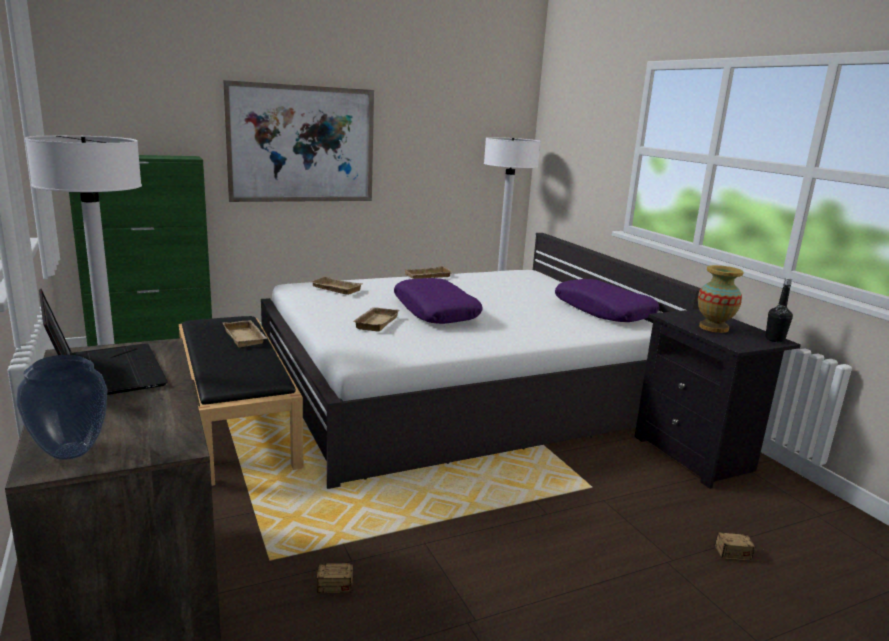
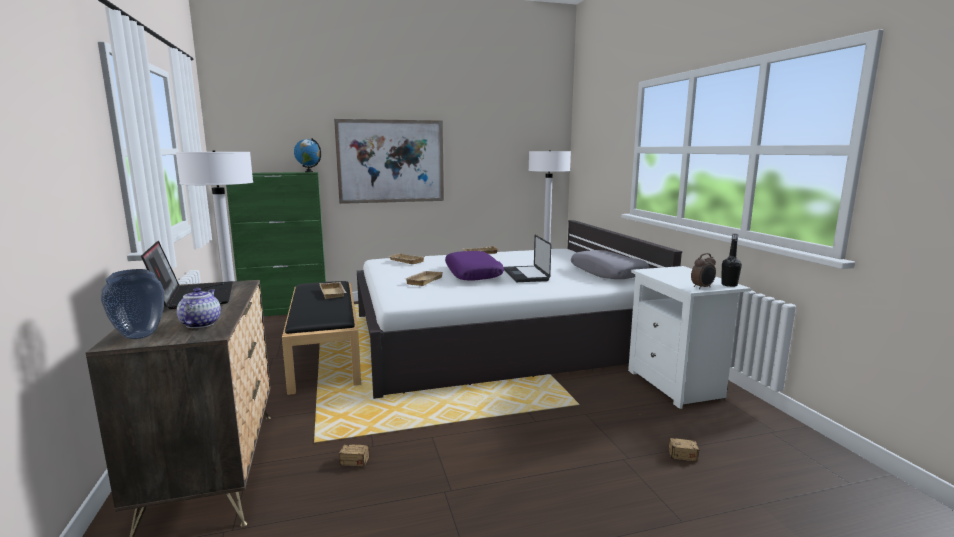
camera: 10 degrees right, 5 degrees down
(150, 426) = (200, 324): none -> teapot
(187, 156) = (309, 172): none -> globe
(504, 313) = (525, 275): none -> laptop
(604, 311) = (608, 273): purple pillow -> grey pillow
(697, 455) = (677, 385): black nightstand -> white nightstand
(713, 328) = (680, 278): vase -> none
(747, 344) = (702, 287): none -> alarm clock

